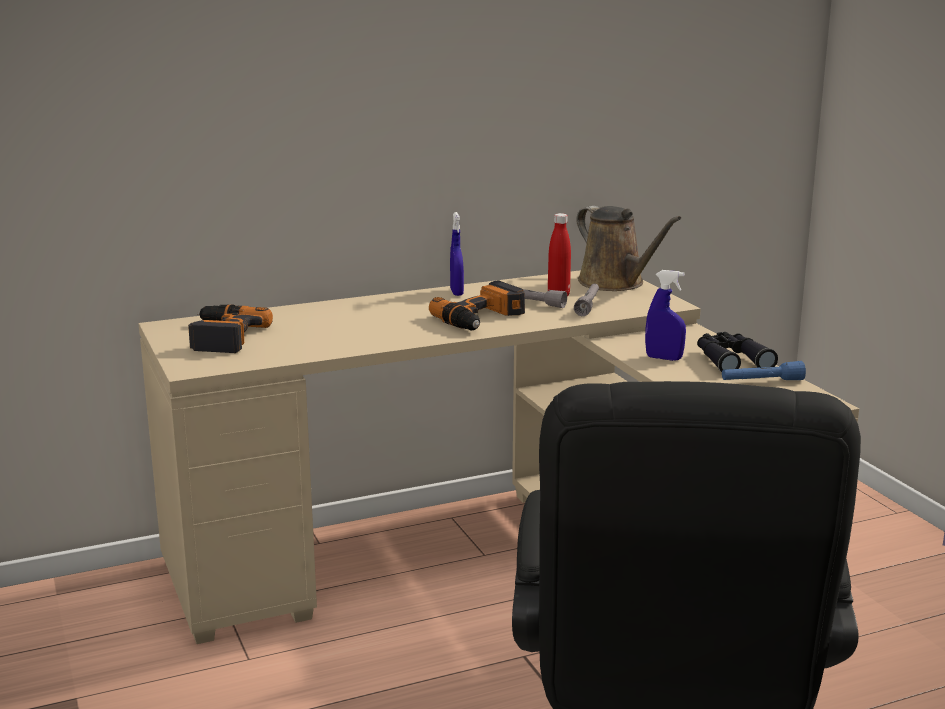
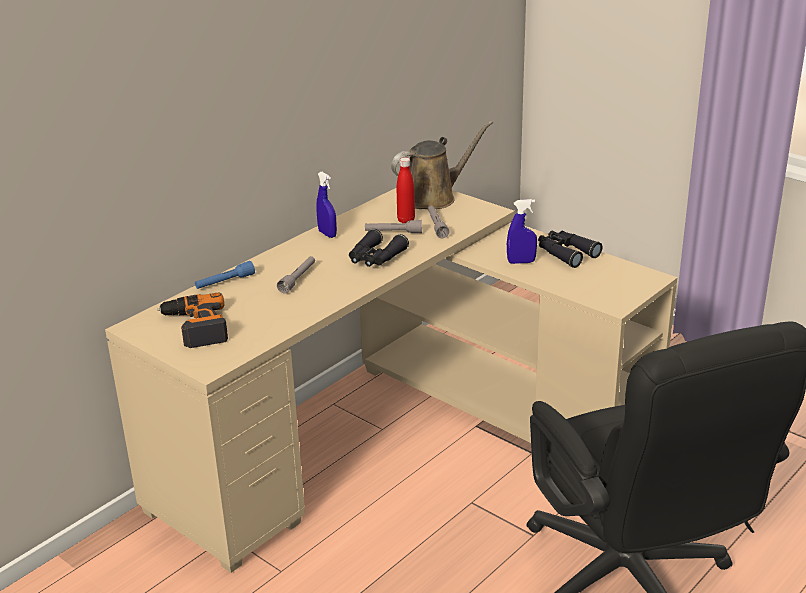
camera: 25 degrees left, 10 degrees up
(376, 320) = (298, 279): none -> grey flashlight
(482, 319) = (375, 258): power drill -> black binoculars
(615, 283) = (433, 197): brown watering can -> brown watering can turned 60 degrees counterclockwise
(762, 381) = (601, 268): blue flashlight -> blue flashlight (225, 282)

